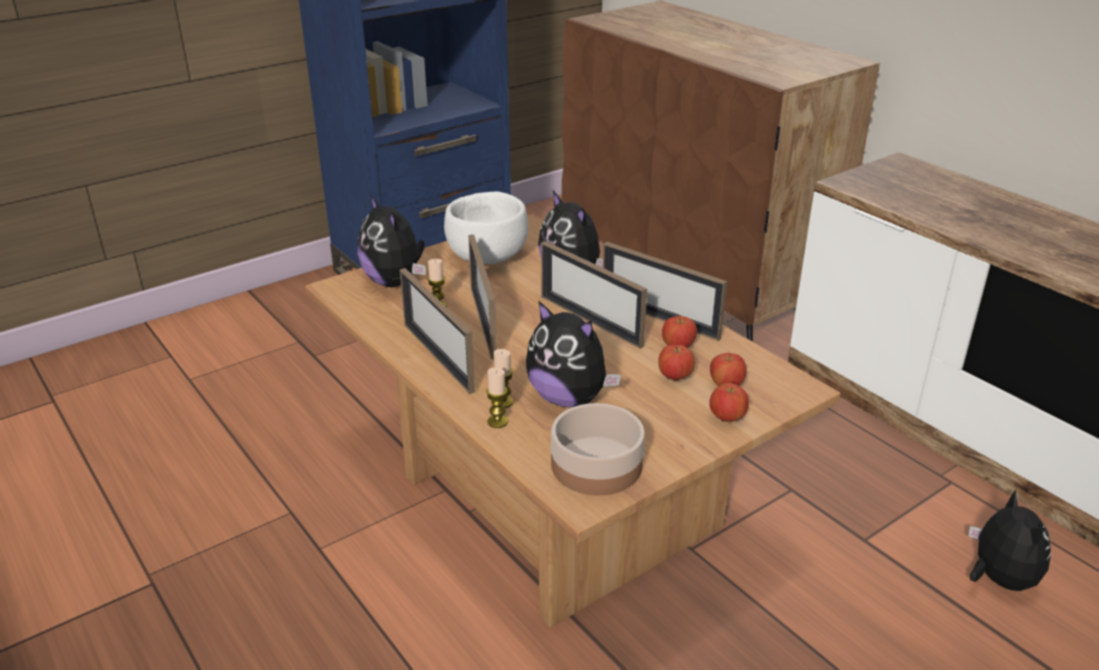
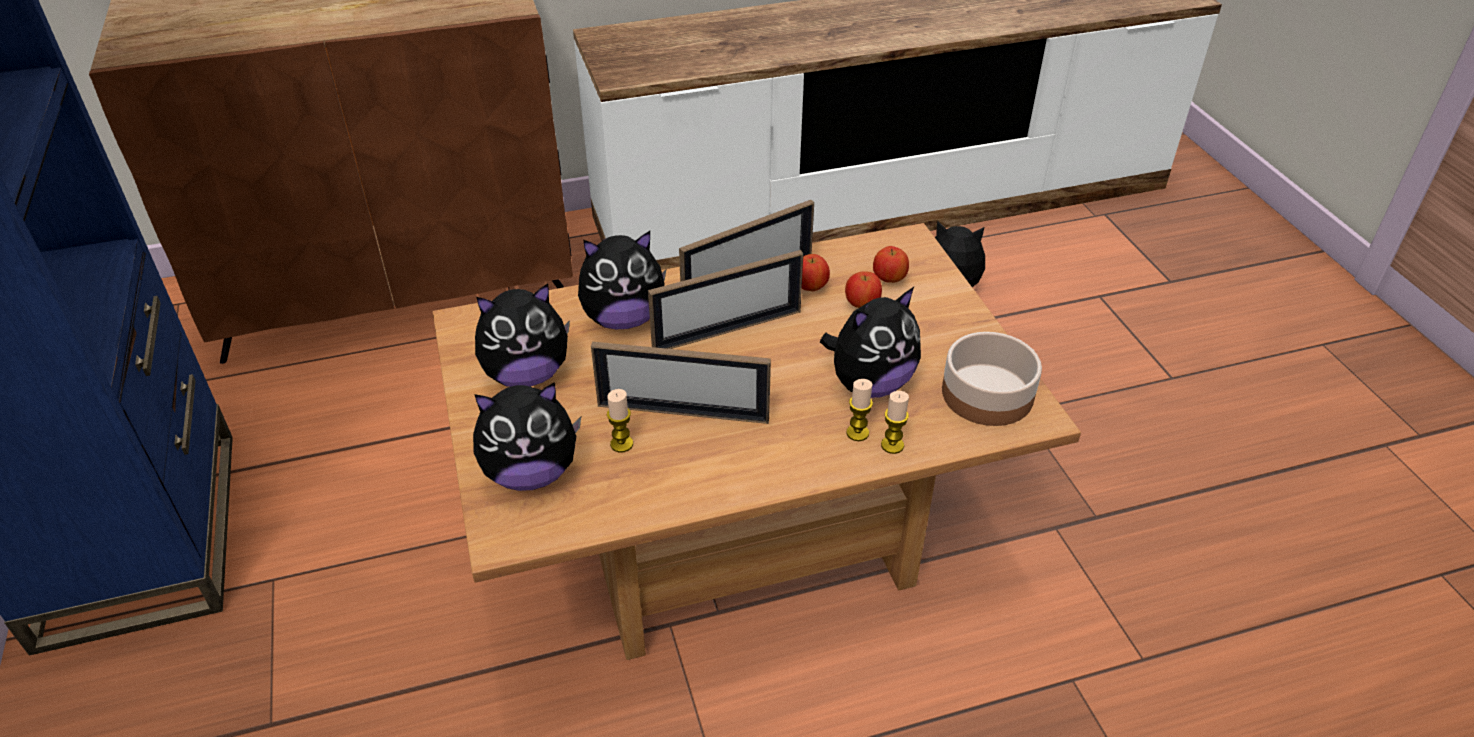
camera: 70 degrees left, 10 degrees up
(438, 357) = (742, 467): picture frame -> none
(488, 258) = (527, 374): white bowl -> plush toy
(727, 418) = (940, 294): apple -> none

